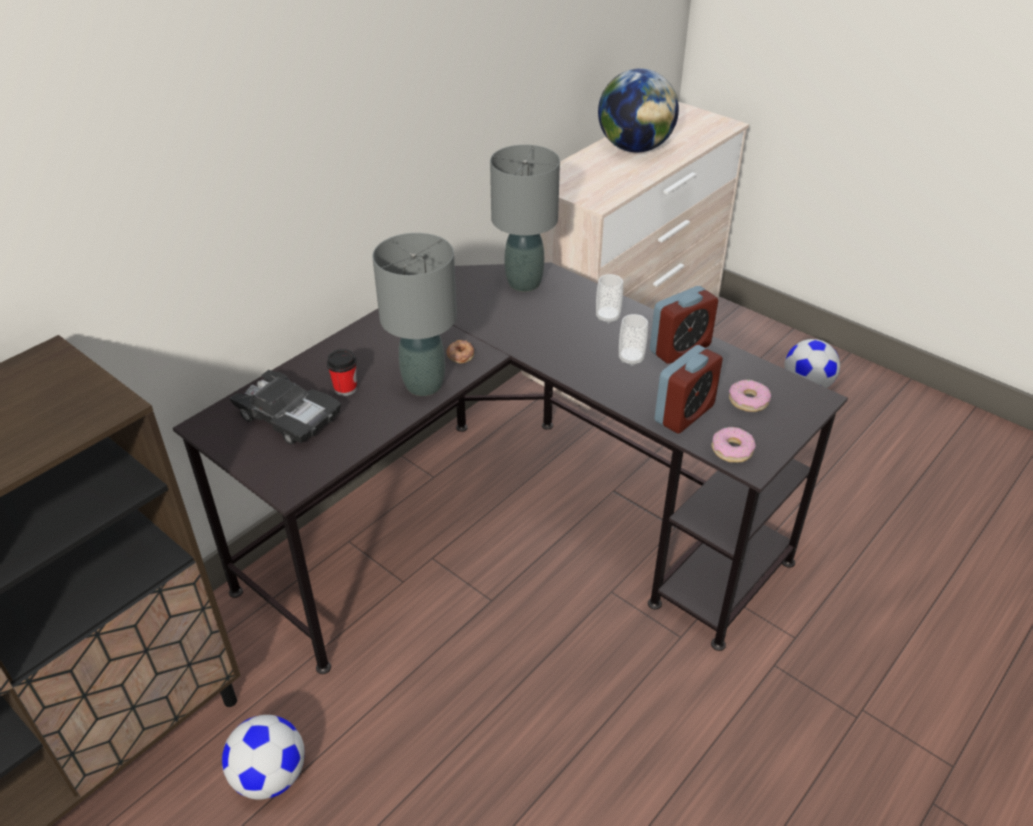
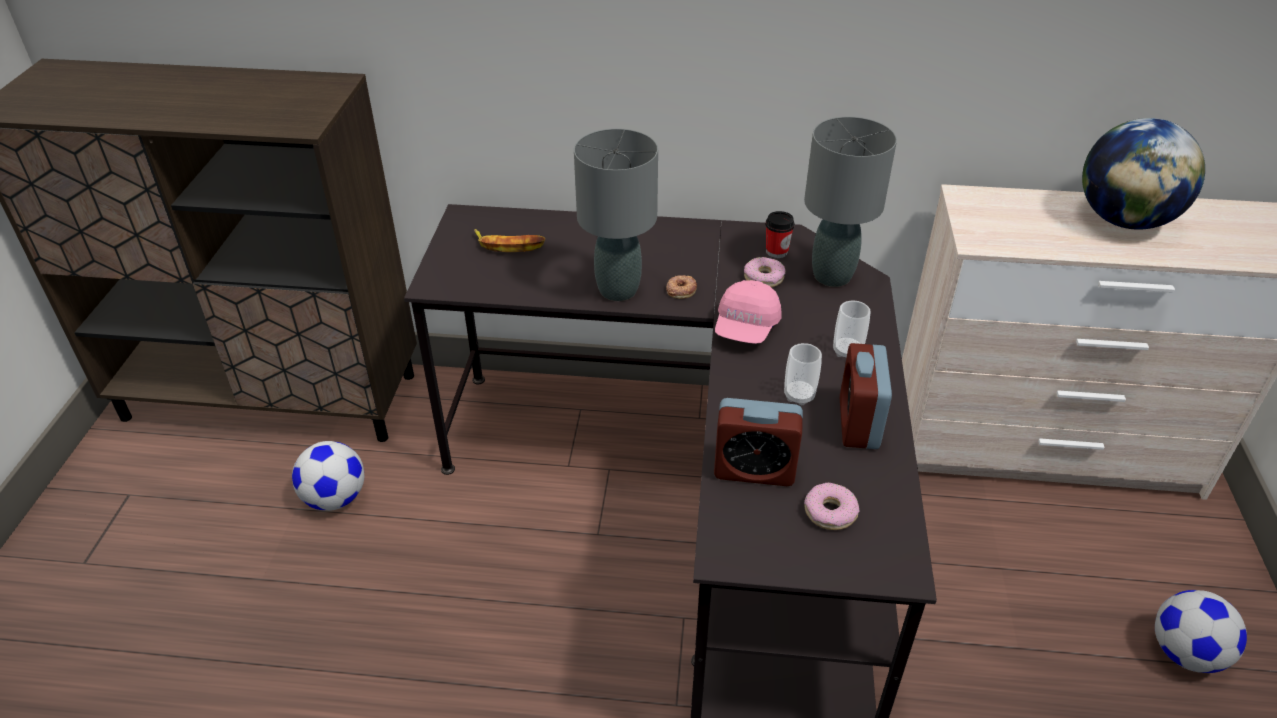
camera: 55 degrees right, 0 degrees up
(288, 416) = (509, 245): black toy car -> banana
(345, 389) = (569, 254): cup -> cup (776, 251)
(537, 346) = (746, 327): none -> pink cap
(680, 348) = (858, 423): alarm clock -> alarm clock turned 75 degrees clockwise
(732, 450) = (733, 530): donut -> donut (763, 278)

